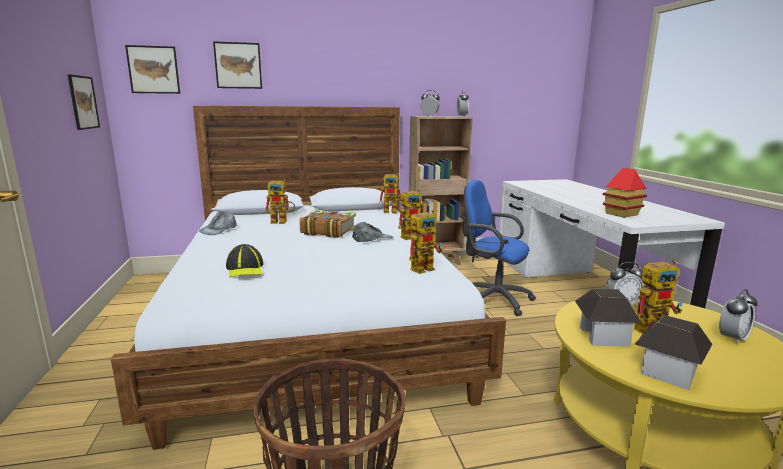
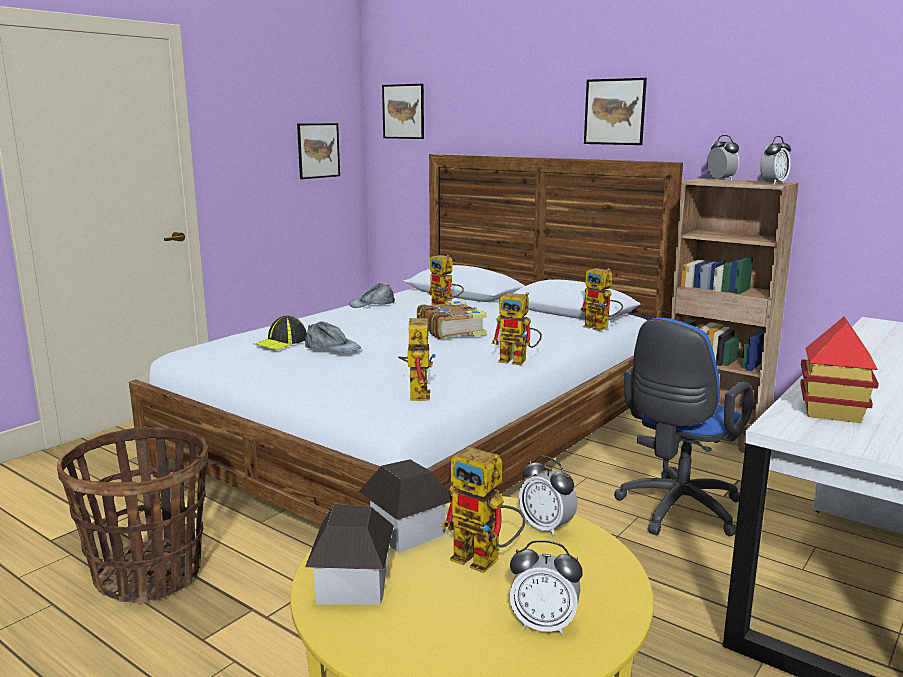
camera: 50 degrees right, 0 degrees up
(238, 65) = (481, 103): picture -> picture (614, 112)
(372, 238) = (469, 350): grey cap -> grey cap (332, 347)
(425, 268) = (416, 393): toy robot -> toy robot turned 105 degrees counterclockwise
(492, 299) = (676, 511): blue office chair -> blue office chair turned 135 degrees counterclockwise

